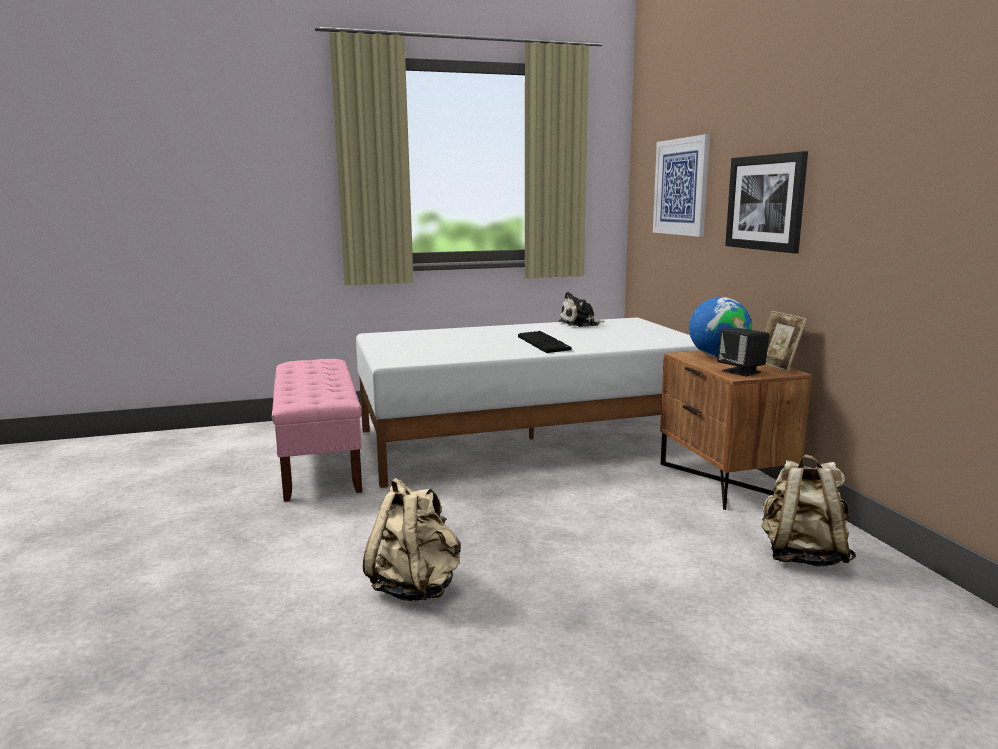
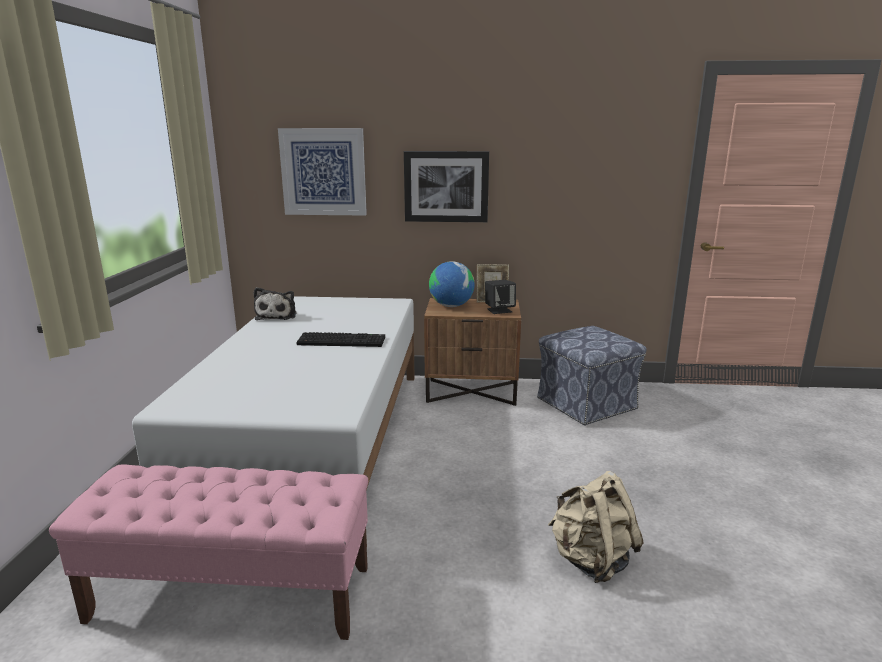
camera: 70 degrees left, 5 degrees up
(802, 555) = (585, 404): beige backpack -> ottoman

